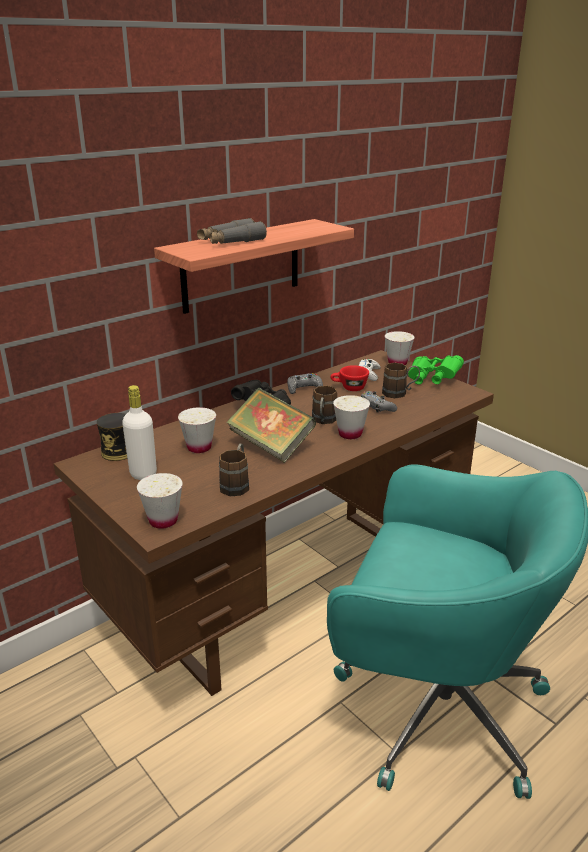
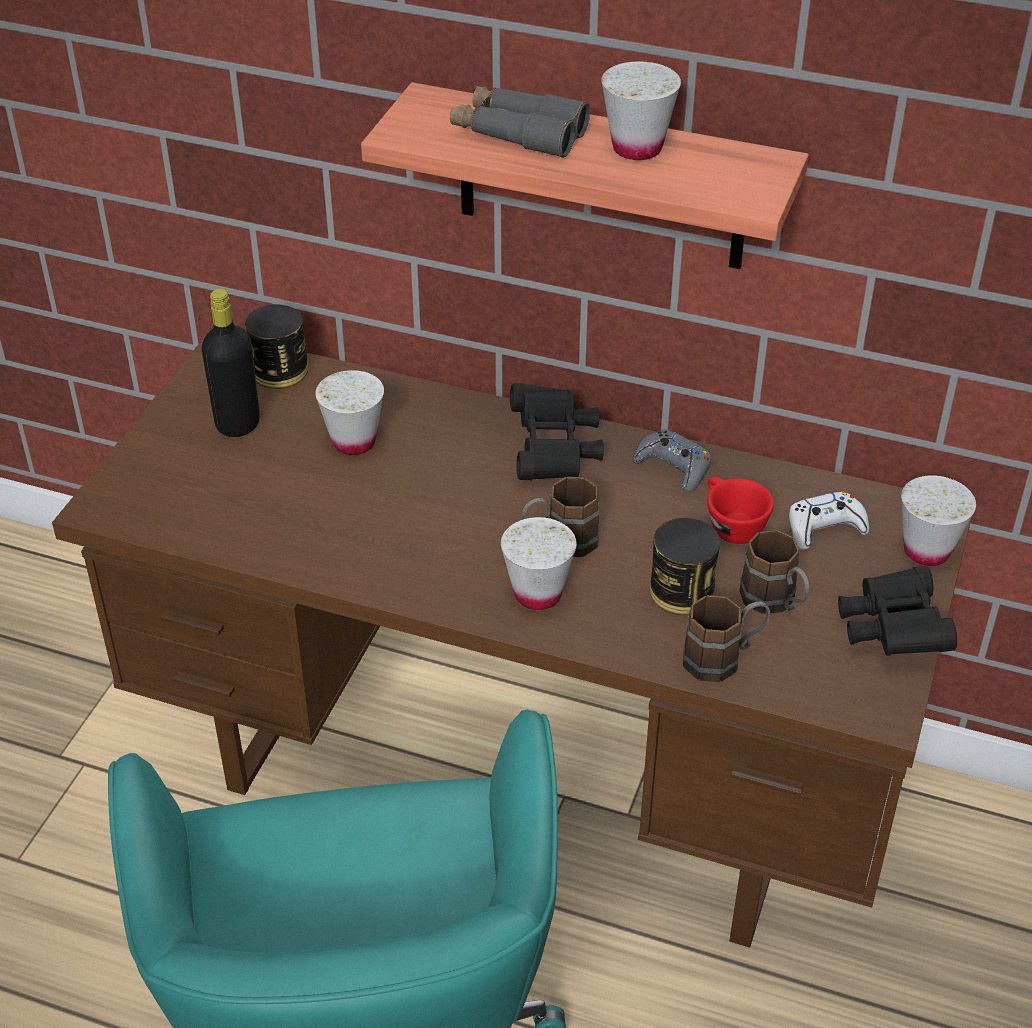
camera: 60 degrees right, 15 degrees up
(143, 473) = (237, 424): white bottle -> black bottle
(163, 520) = (130, 501): white cup -> white cup (637, 148)
(236, 484) = (273, 529): brown mug -> brown mug (723, 658)
(271, 445) = (420, 515): book -> none
(377, 407) = (682, 592): grey game controller -> can
(432, 379) = (892, 630): green binoculars -> black binoculars

